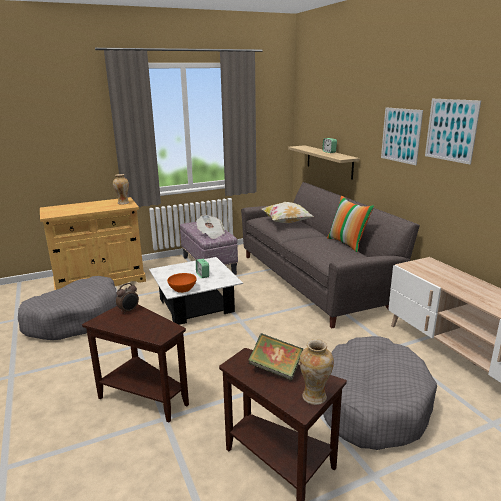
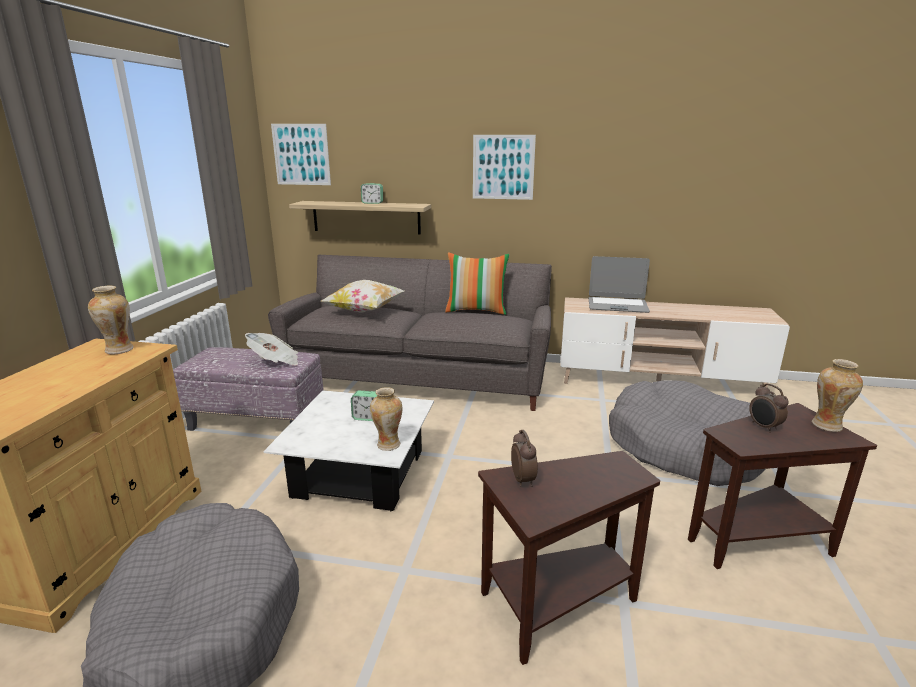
camera: 55 degrees left, 0 degrees up
(182, 289) = (388, 445): orange bowl -> vase
(275, 369) = (764, 427): book -> alarm clock
(451, 130) = (578, 154): picture -> picture (301, 154)
(451, 276) = (617, 306): none -> laptop

